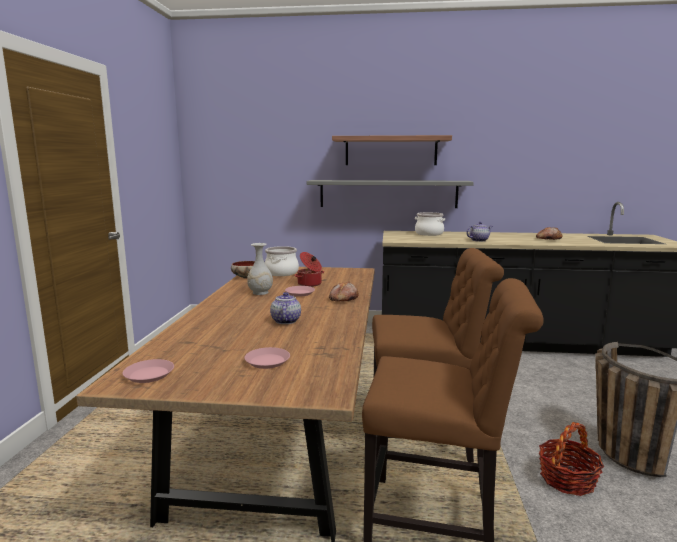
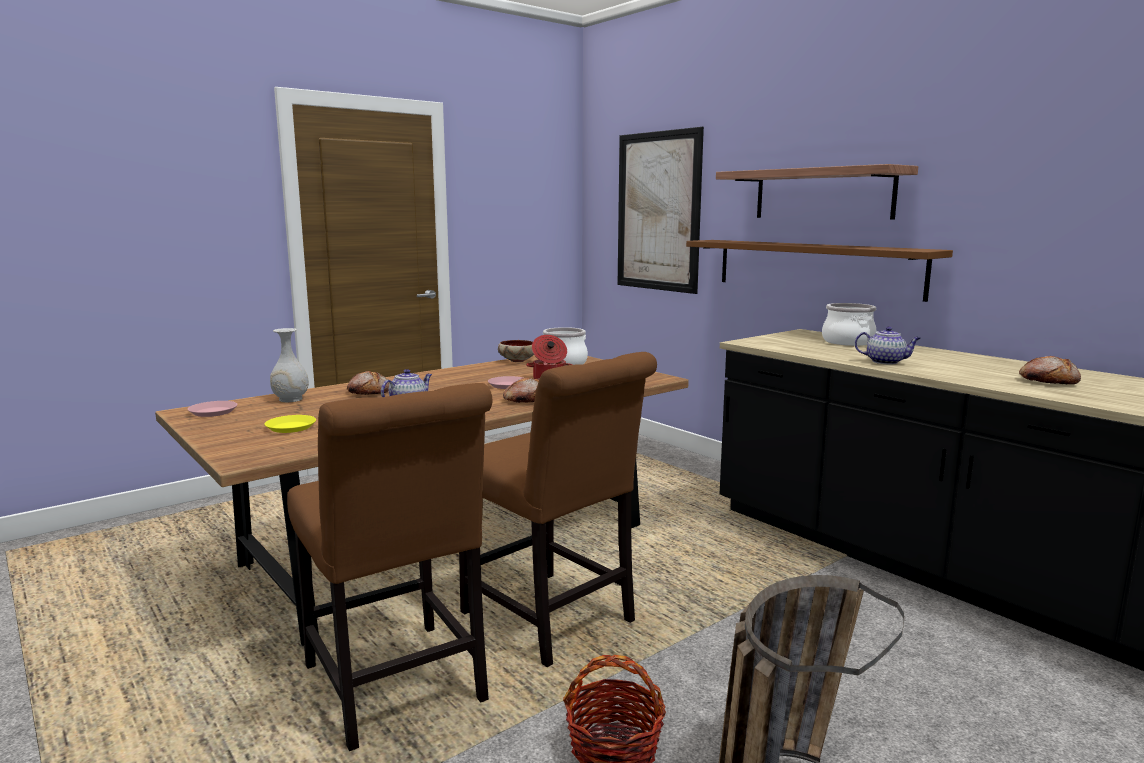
camera: 45 degrees right, 0 degrees up
(225, 321) = (368, 392): none -> bread
(260, 162) = (657, 212): none -> picture
(260, 292) = (477, 377): white vase -> white vase (290, 399)
(267, 361) = (291, 427): pink plate -> yellow plate
(388, 194) = (815, 267): grey shelf -> brown shelf

